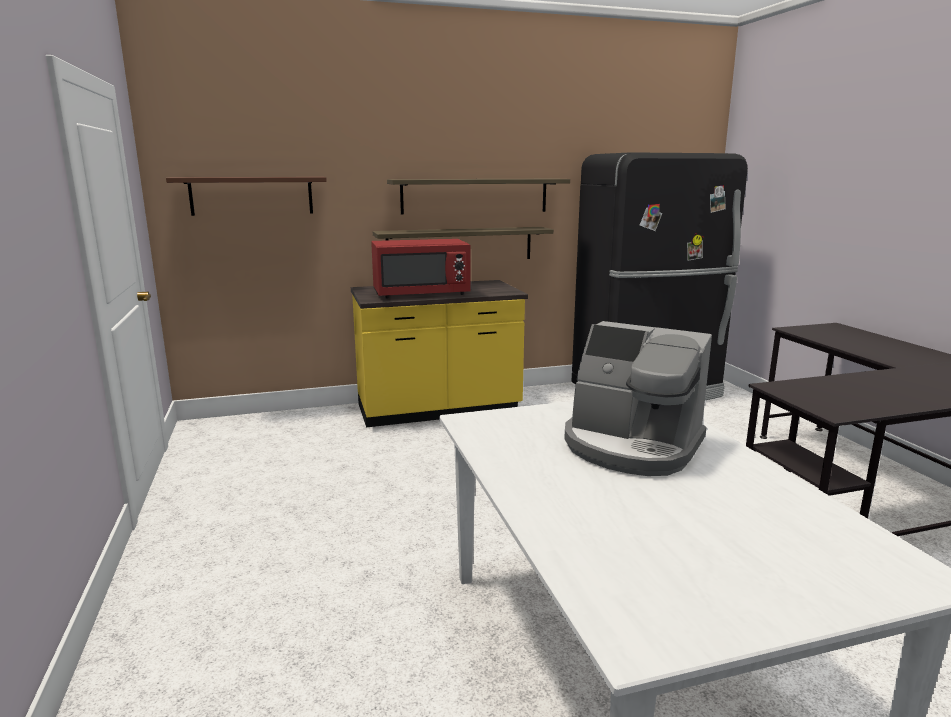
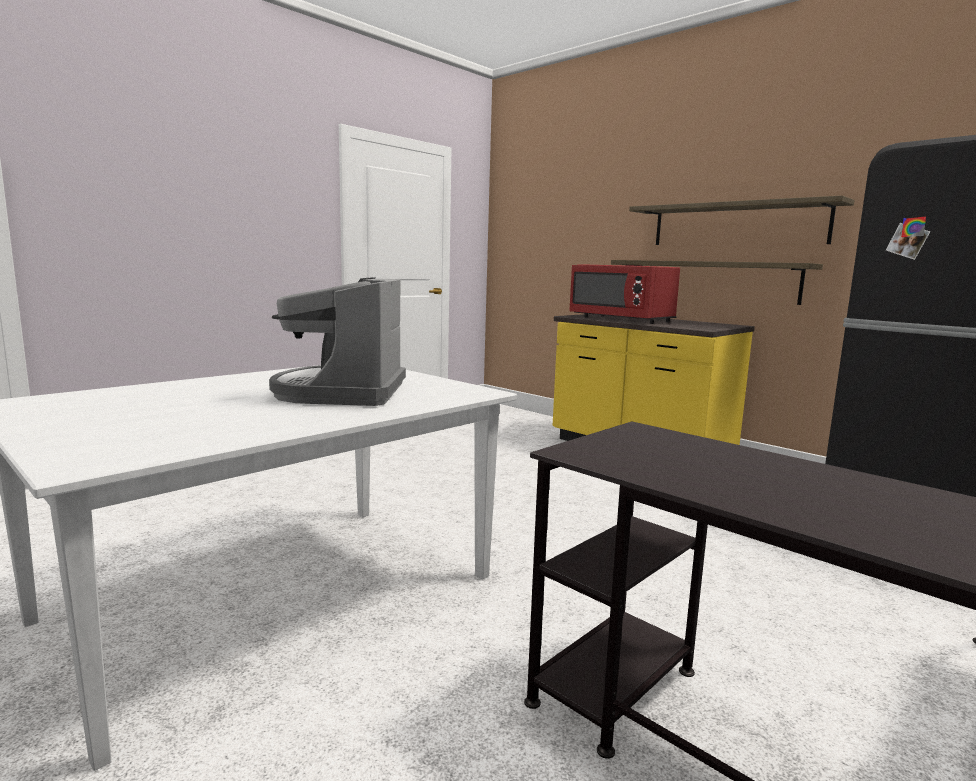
camera: 60 degrees right, 5 degrees down
(252, 195) = (545, 227): brown shelf -> none

